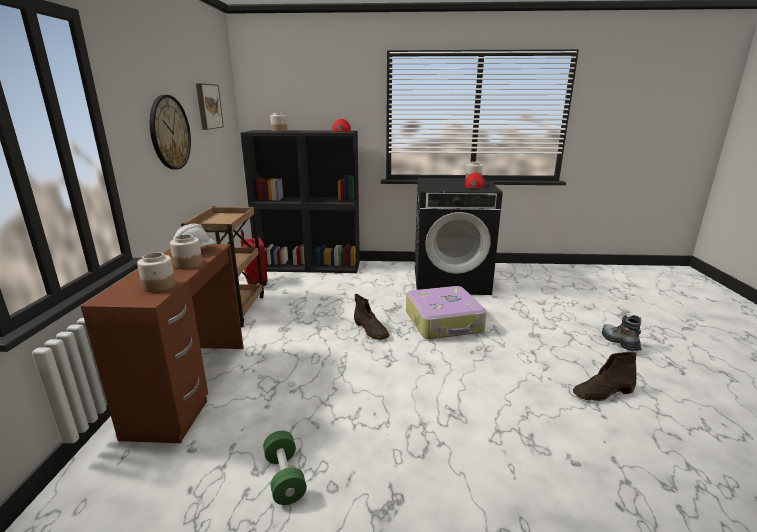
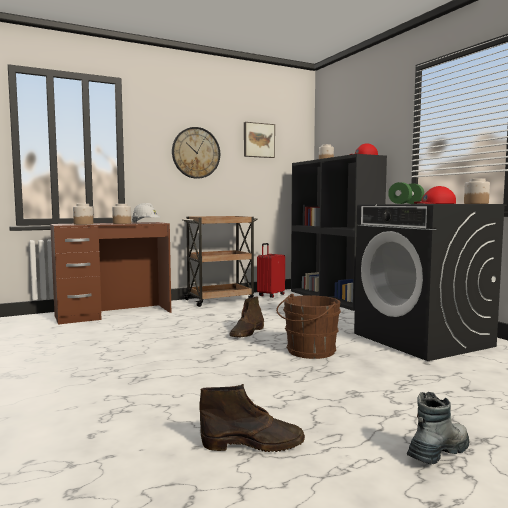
camera: 60 degrees right, 15 degrees down
(285, 477) = (35, 348): green dumbbell -> green dumbbell (406, 203)
(444, 322) = (309, 352): suitcase -> brown bucket
(602, 393) = (253, 444): brown boot -> brown boot turned 135 degrees clockwise

